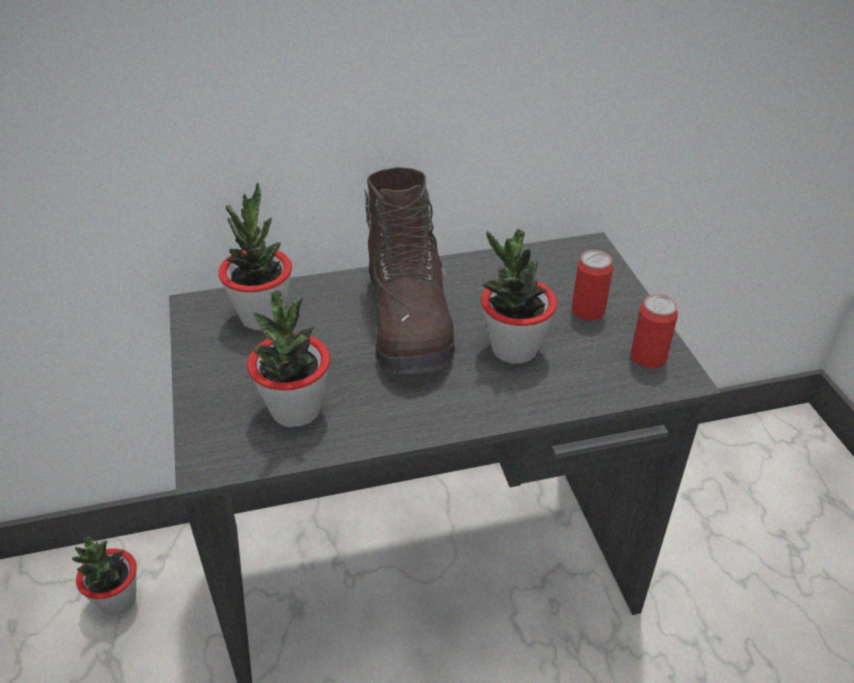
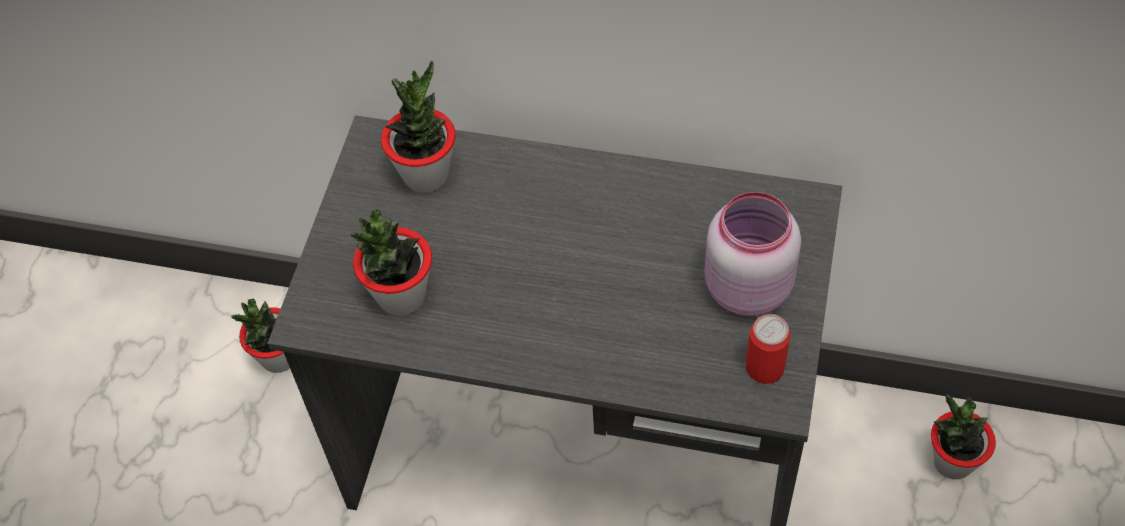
camera: 30 degrees right, 15 degrees up
(409, 321) = (558, 233): brown boot -> none
(514, 349) = (638, 305): potted plant -> potted plant (952, 462)
(588, 311) = (745, 287): can -> pink jar

